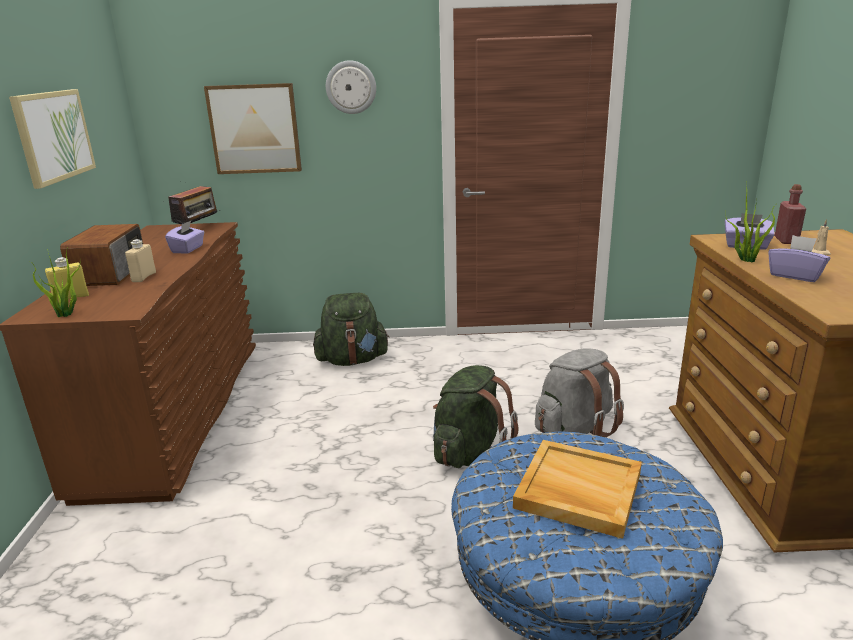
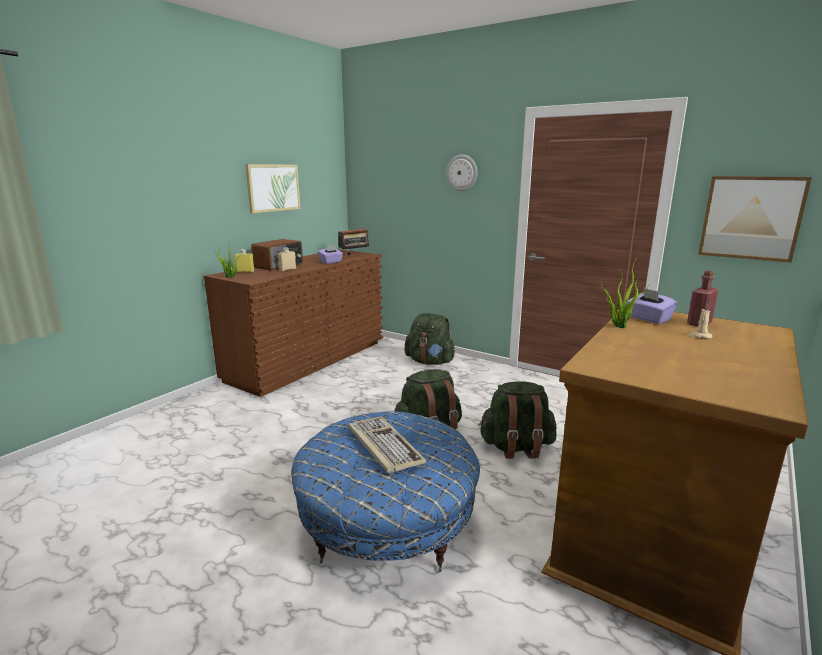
camera: 35 degrees right, 5 degrees down
(254, 129) = (404, 197): picture -> picture (751, 218)
(575, 430) = (516, 447): grey backpack -> green backpack
(577, 490) = (383, 446): beige tray -> keyboard
(795, 275) = (629, 341): purple tissue box -> none

